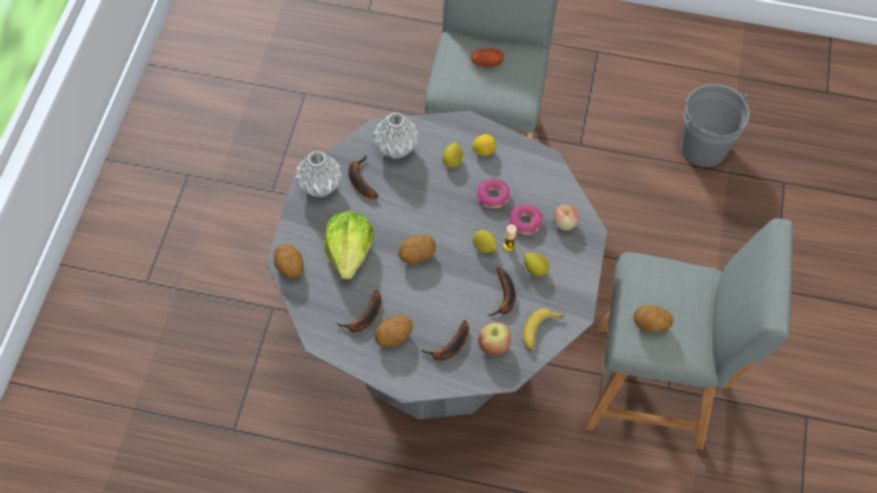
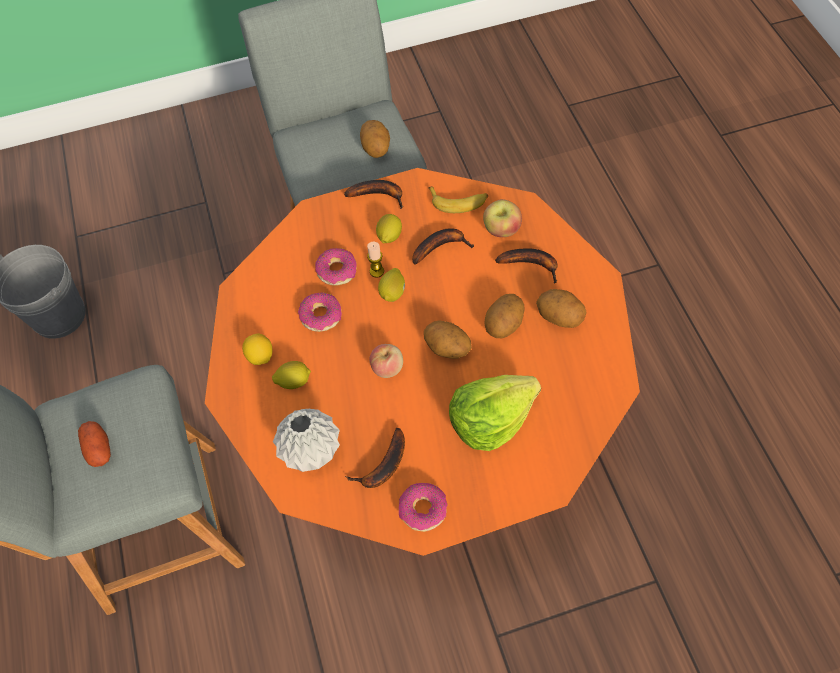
camera: 115 degrees left, 0 degrees up
(289, 268) = (556, 472): potato -> potato (504, 325)
(319, 187) = (423, 509): grey vase -> donut
(364, 318) = (559, 357): banana -> banana (379, 195)
(435, 340) = (427, 444): grey dining table -> orange dining table
(564, 224) = (316, 237): apple -> apple (387, 367)

